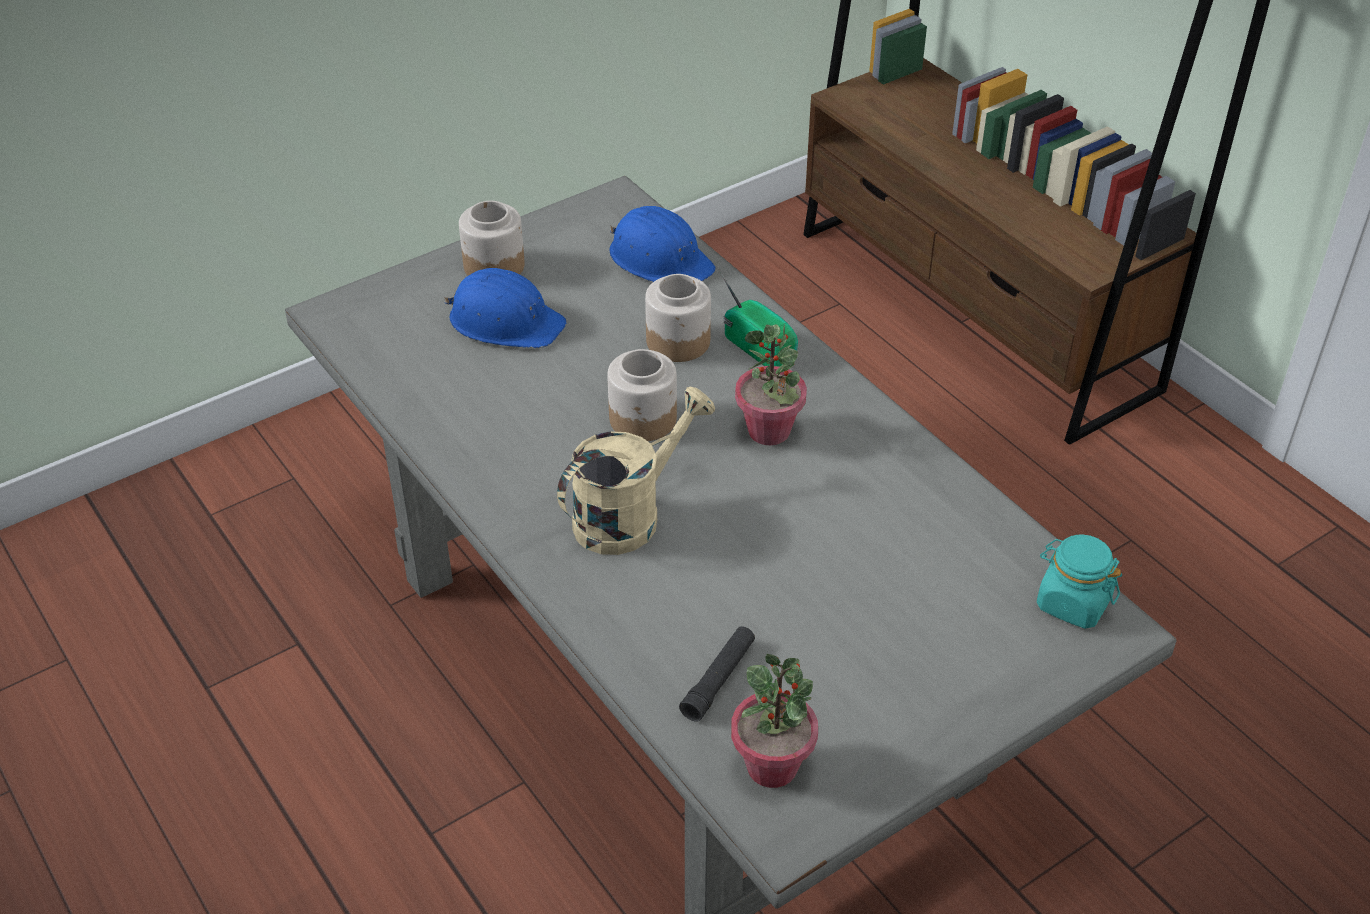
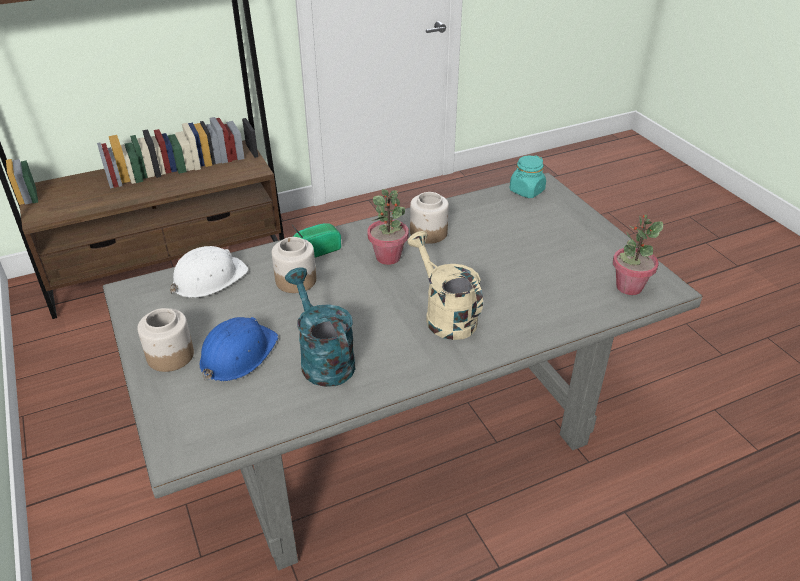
camera: 80 degrees left, 5 degrees down
(508, 399) = (323, 358): none -> turquoise watering can
(643, 420) = (363, 302): jar -> jar (429, 233)
(660, 259) = (208, 279): blue hard hat -> white hard hat
(718, 679) = (573, 297): black flashlight -> none

